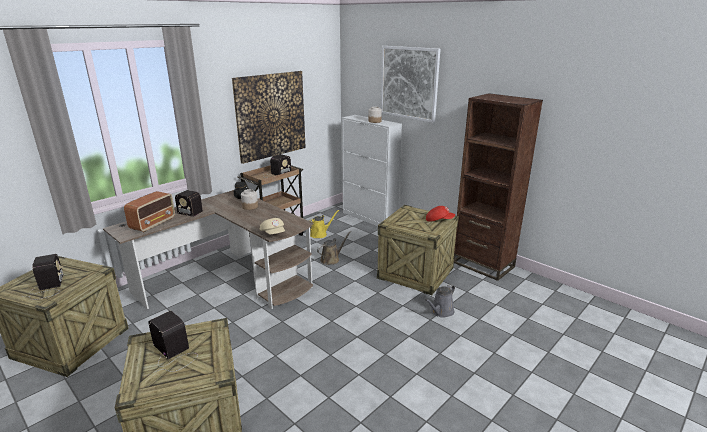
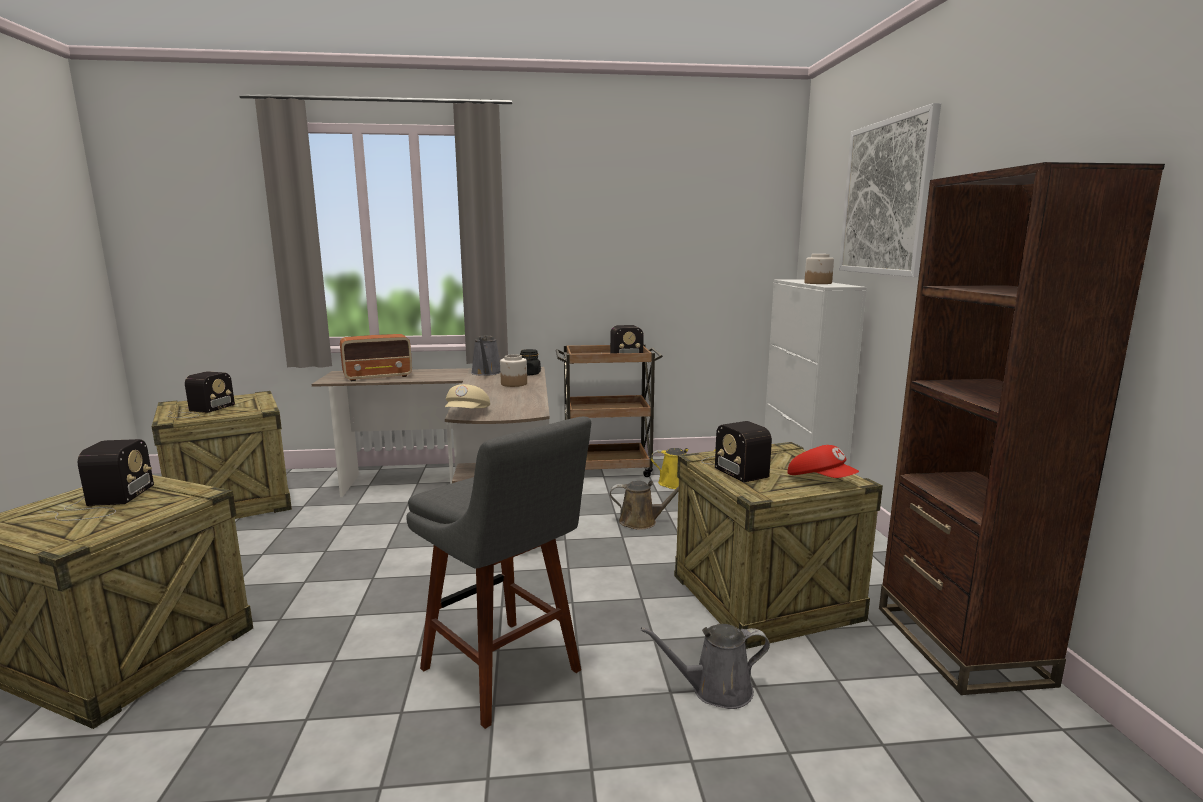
camera: 40 degrees right, 10 degrees down
(185, 210) = (437, 373): radio -> radio (733, 466)
(215, 202) = (487, 373): none -> grey watering can
(271, 115) = (637, 262): picture -> none
(372, 342) = (505, 673): none -> grey stool

